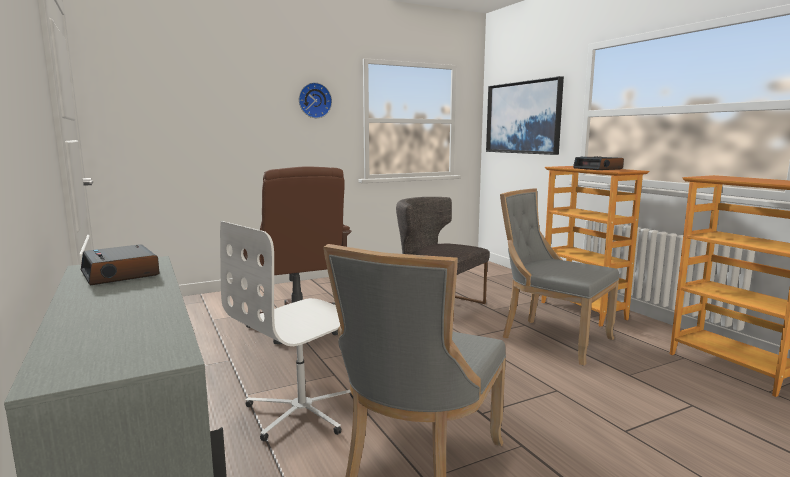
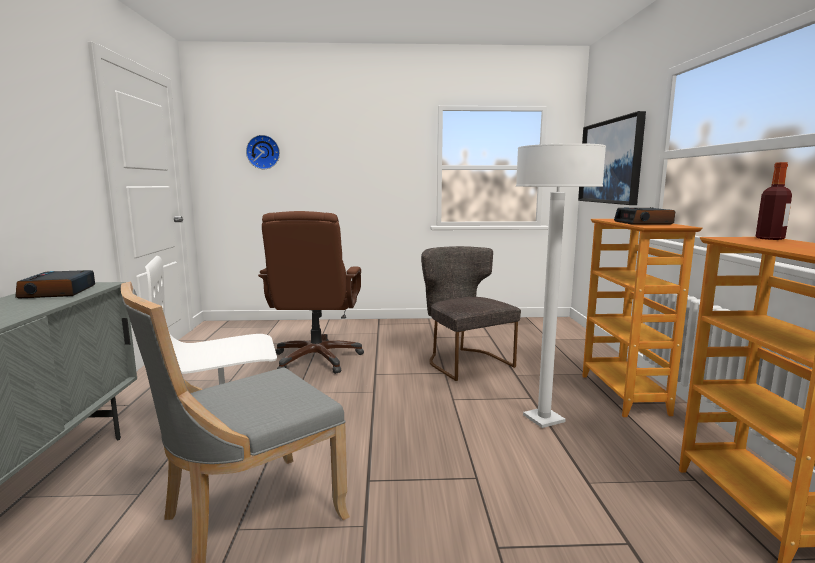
camera: 25 degrees right, 0 degrees up
(314, 100) = (386, 149): wall clock -> wall clock (263, 152)
(551, 338) = (543, 419): grey chair -> white floor lamp
(723, 176) = (769, 238): none -> bottle

